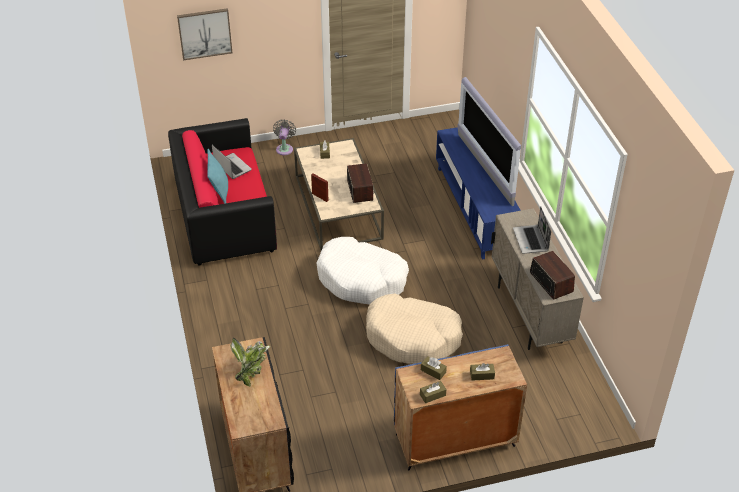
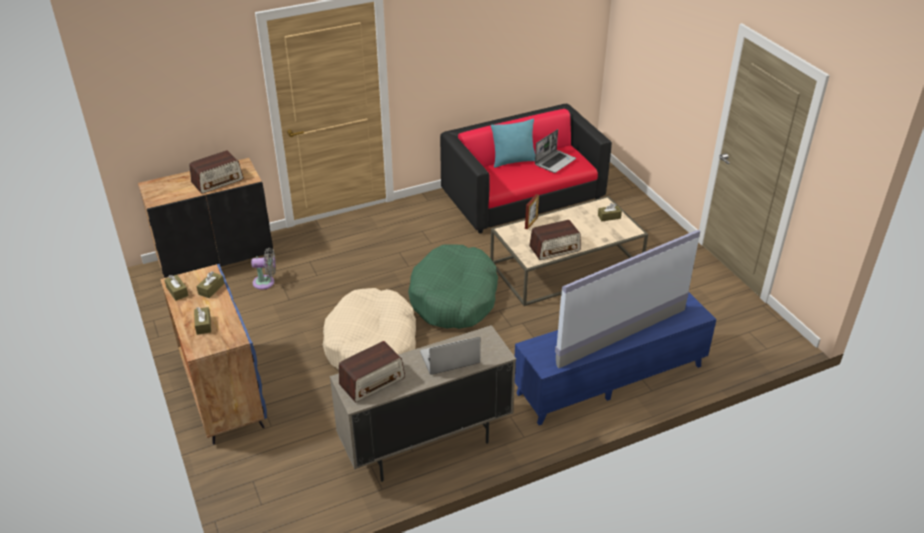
camera: 80 degrees right, 5 degrees down
(205, 33) = (643, 40): picture -> none
(251, 371) = (218, 181): potted plant -> radio
(284, 148) = (648, 217): grey fan -> grey fan (266, 282)
(362, 279) = (454, 298): white dog bed -> green dog bed

